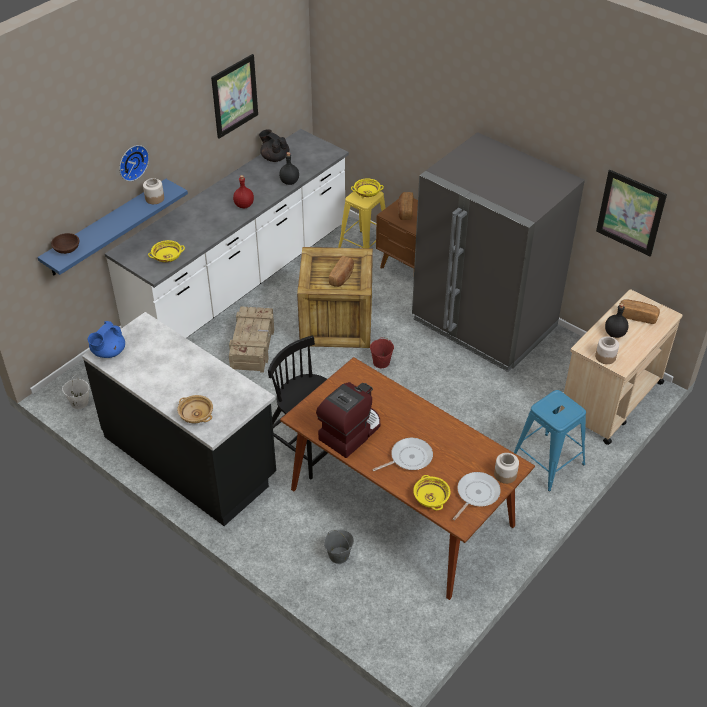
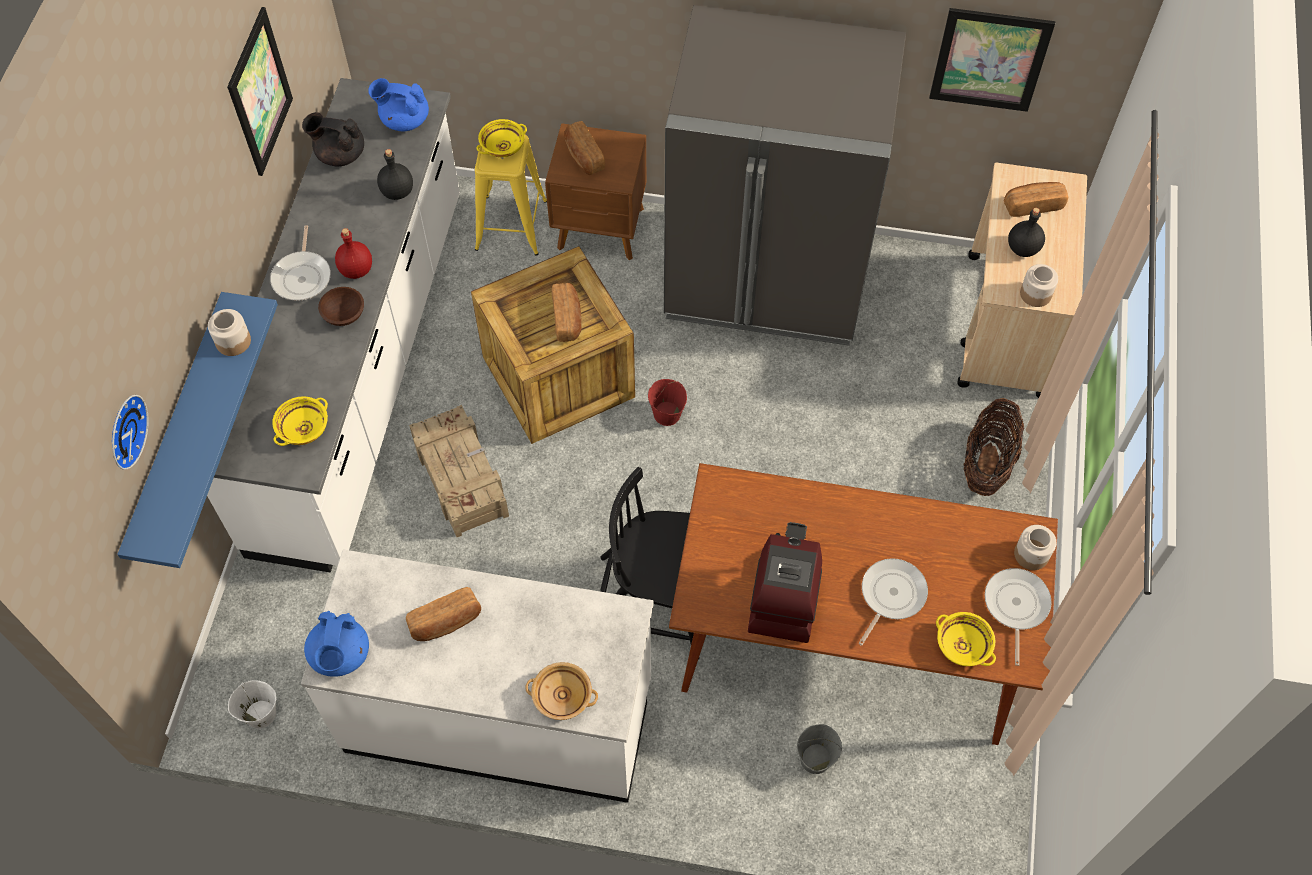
camera: 30 degrees left, 15 degrees up
(67, 249) = (159, 514): brown bowl -> brown bowl (344, 314)
(132, 162) = (178, 305): wall clock -> wall clock (124, 431)
(167, 360) = (446, 622): none -> bread
(190, 456) = (499, 715): black counter -> white counter
(217, 198) = (302, 276): none -> frying pan
(316, 155) = (404, 120): none -> blue teapot
(547, 461) = (986, 464): blue stool -> basket

